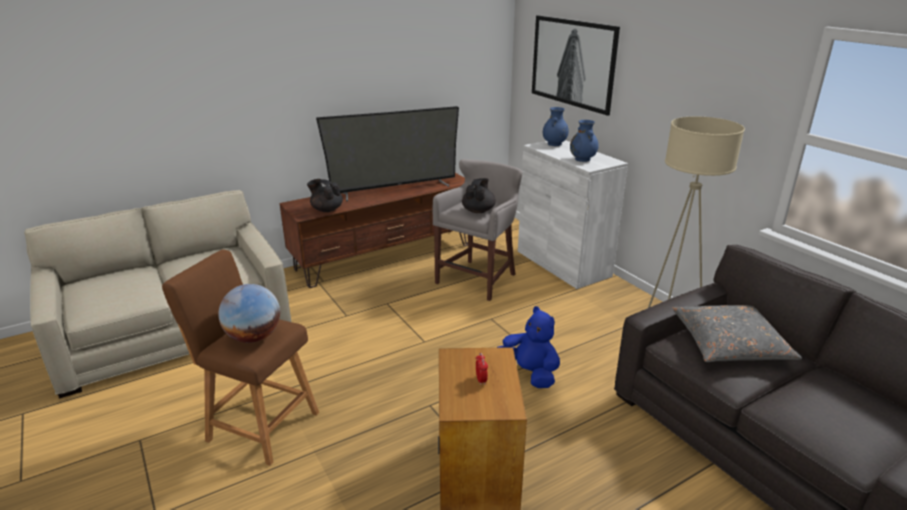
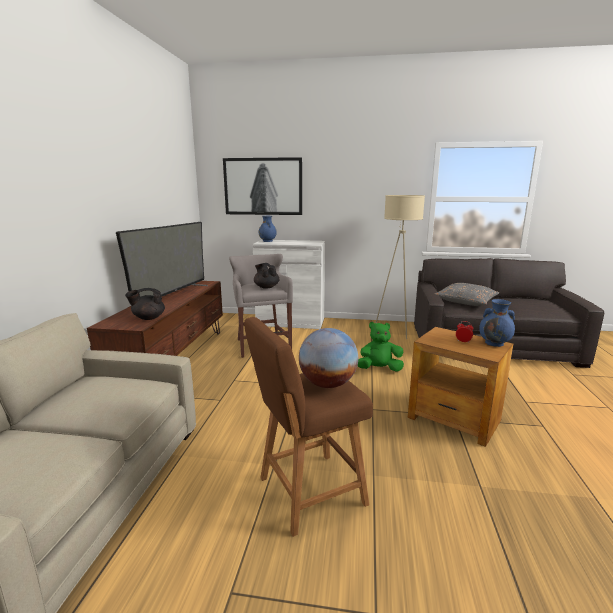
camera: 50 degrees left, 10 degrees down
(530, 373) = (379, 369): blue plush toy -> green plush toy
(583, 159) = (302, 243): blue vase -> blue vase (495, 343)

